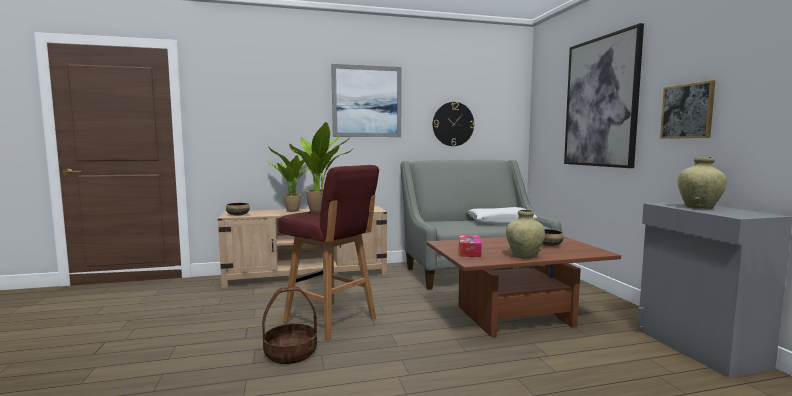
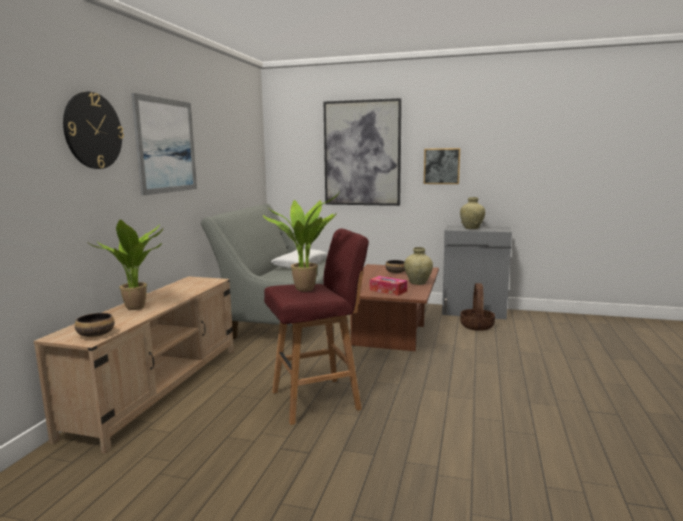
camera: 60 degrees left, 5 degrees up
(291, 353) = (370, 431): basket -> basket (476, 326)
(453, 124) = (227, 170): wall clock -> wall clock (93, 131)

